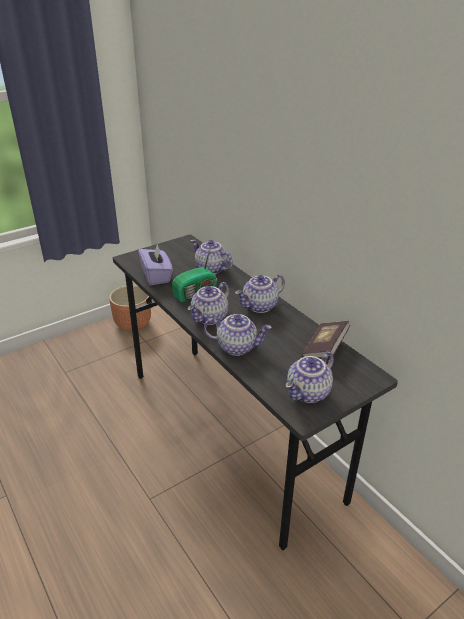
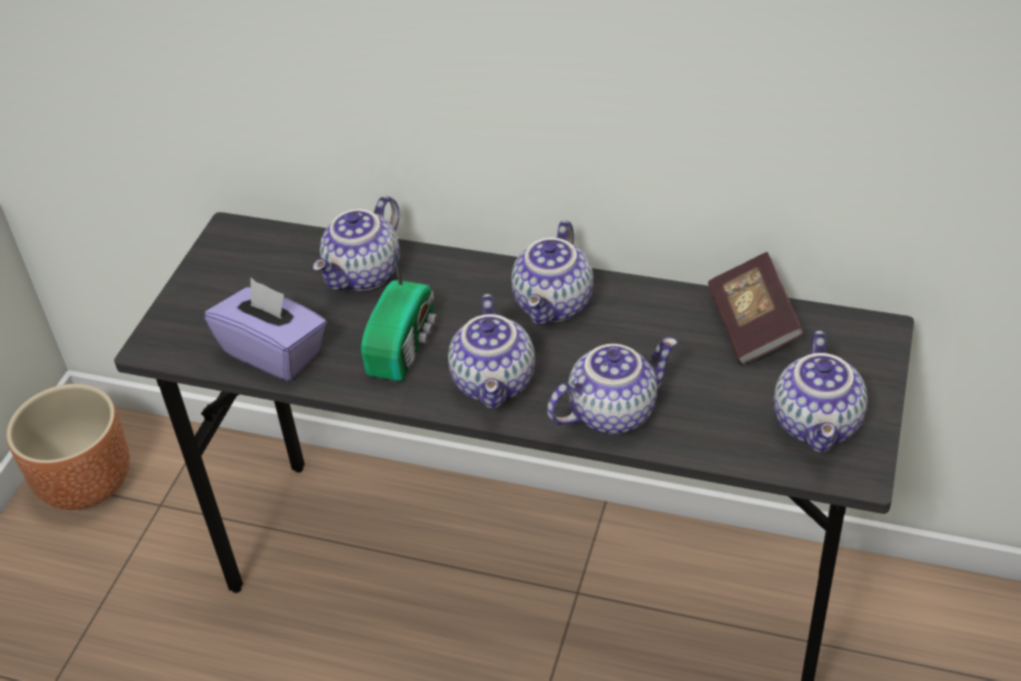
camera: 35 degrees left, 10 degrees up
(210, 269) = (365, 275): teapot -> teapot turned 60 degrees counterclockwise

